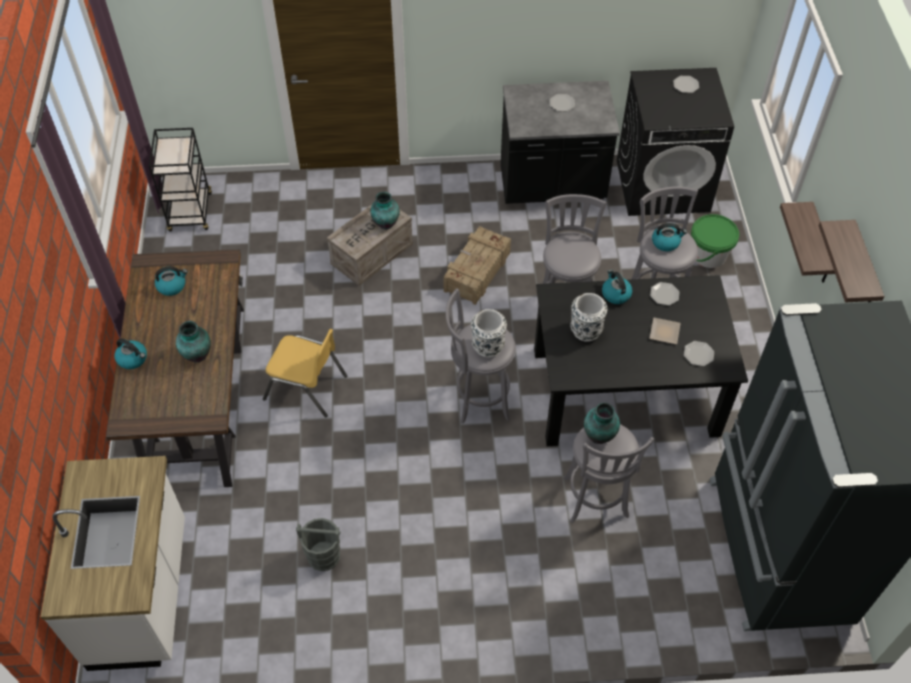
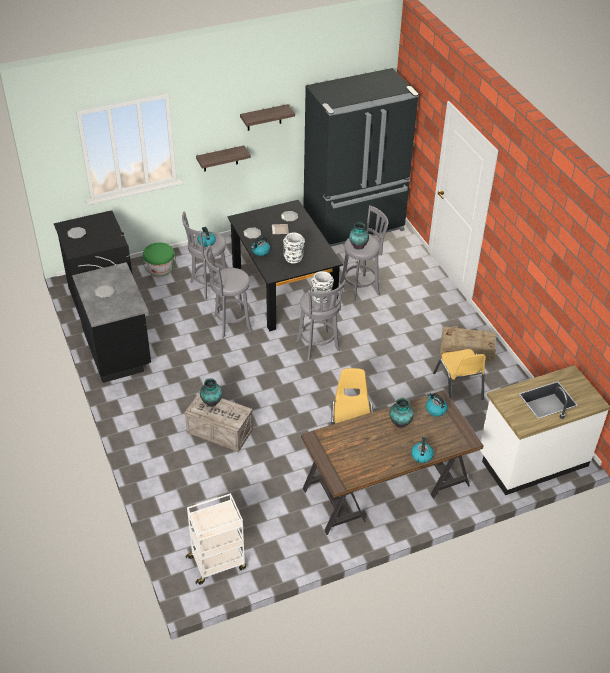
camera: 110 degrees left, 10 degrees down
(172, 286) = (351, 459): kettle -> kettle (435, 409)
(190, 213) = (217, 562): black cart -> white cart
(323, 556) = (458, 386): grey bucket -> yellow chair
(476, 272) = (215, 371): crate -> crate (467, 350)

